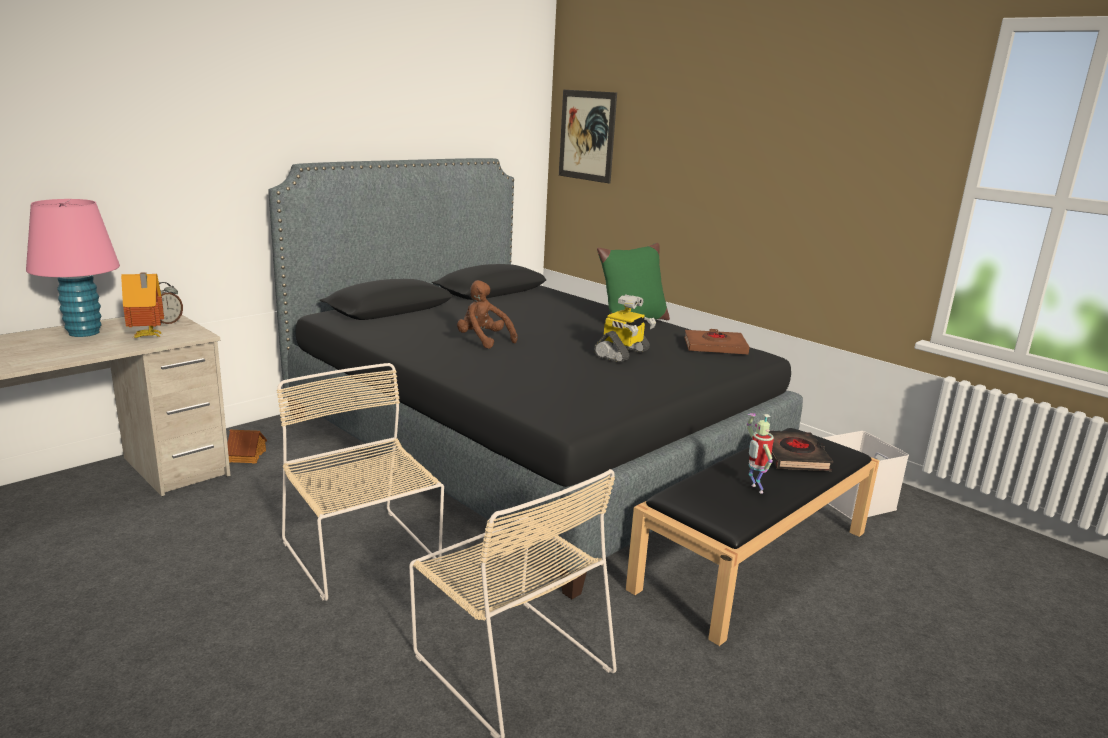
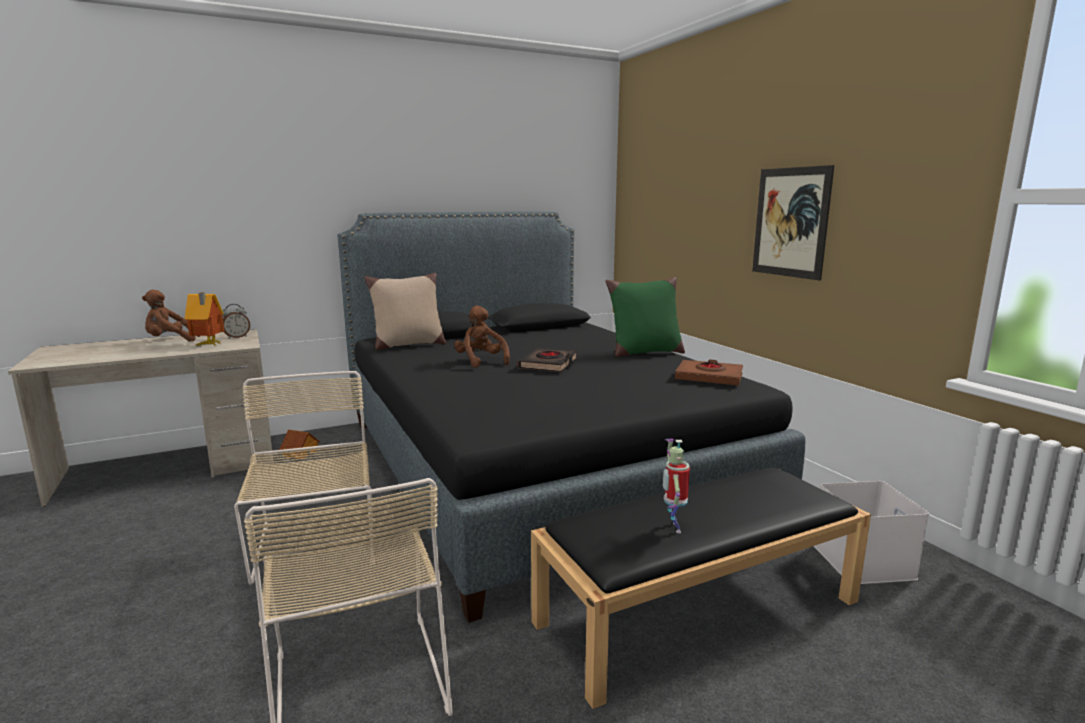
camera: 20 degrees right, 5 degrees down
(84, 333) = (171, 341): pink table lamp -> brown plush toy
(375, 322) = (408, 345): none -> beige pillow
(587, 136) = (641, 189): picture -> picture (790, 222)
(622, 354) = (602, 378): toy robot -> none
(794, 456) = (751, 496): black book -> black book (549, 364)

